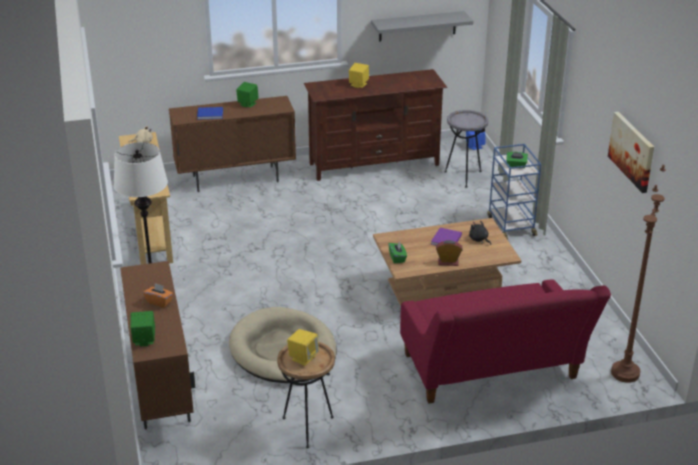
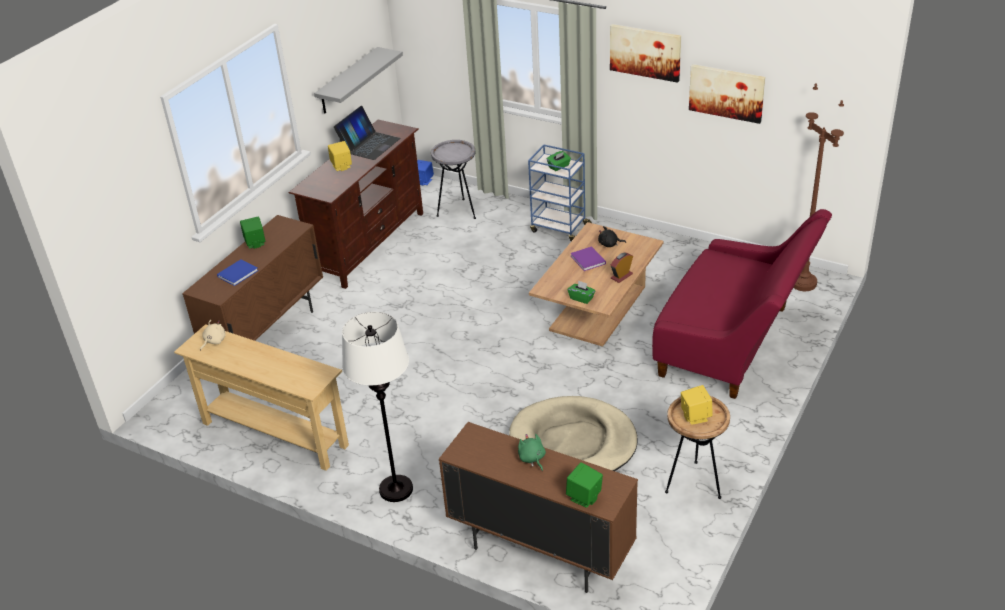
camera: 45 degrees left, 5 degrees up
(159, 302) = (532, 459): orange tissue box -> green plush toy
(398, 80) = (369, 144): none -> laptop
(596, 86) = (645, 52): none -> picture

